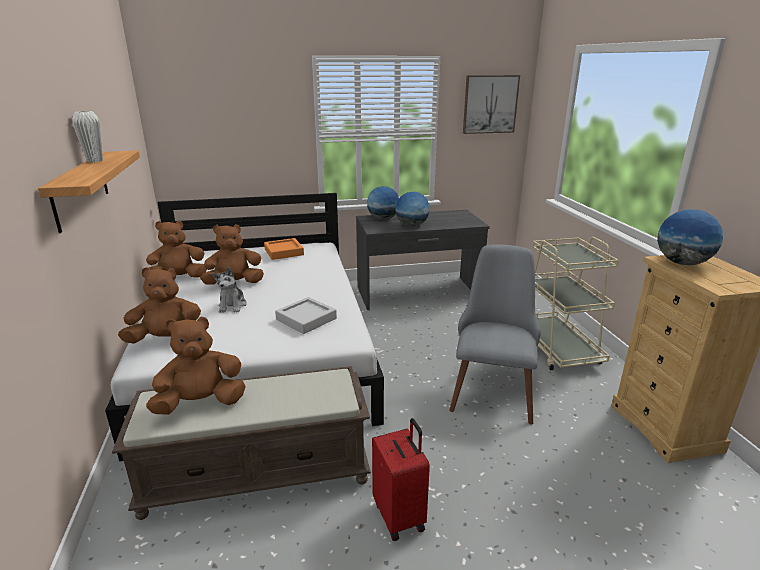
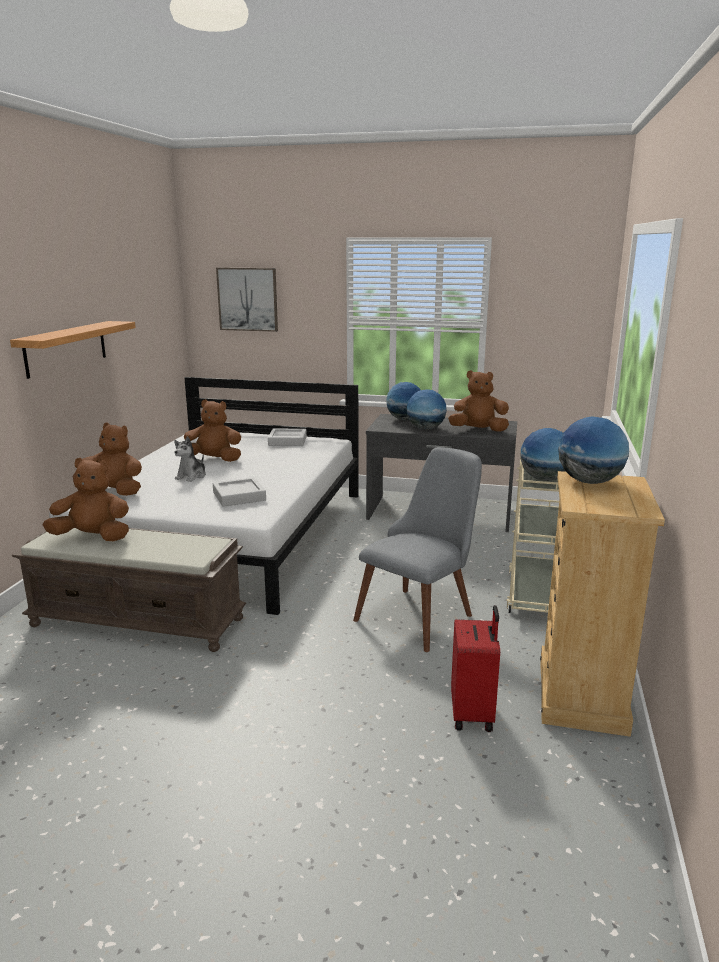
camera: 25 degrees right, 5 degrees down
(95, 161) = (85, 326): white vase -> none
(178, 278) = (173, 449): brown plush toy -> brown plush toy (478, 430)
(284, 252) = (287, 441): orange tray -> grey tray
(400, 516) = (220, 681): red suitcase -> red suitcase (473, 714)
(490, 104) = (556, 295): picture -> picture (248, 299)
(571, 259) = (544, 479): none -> globe

